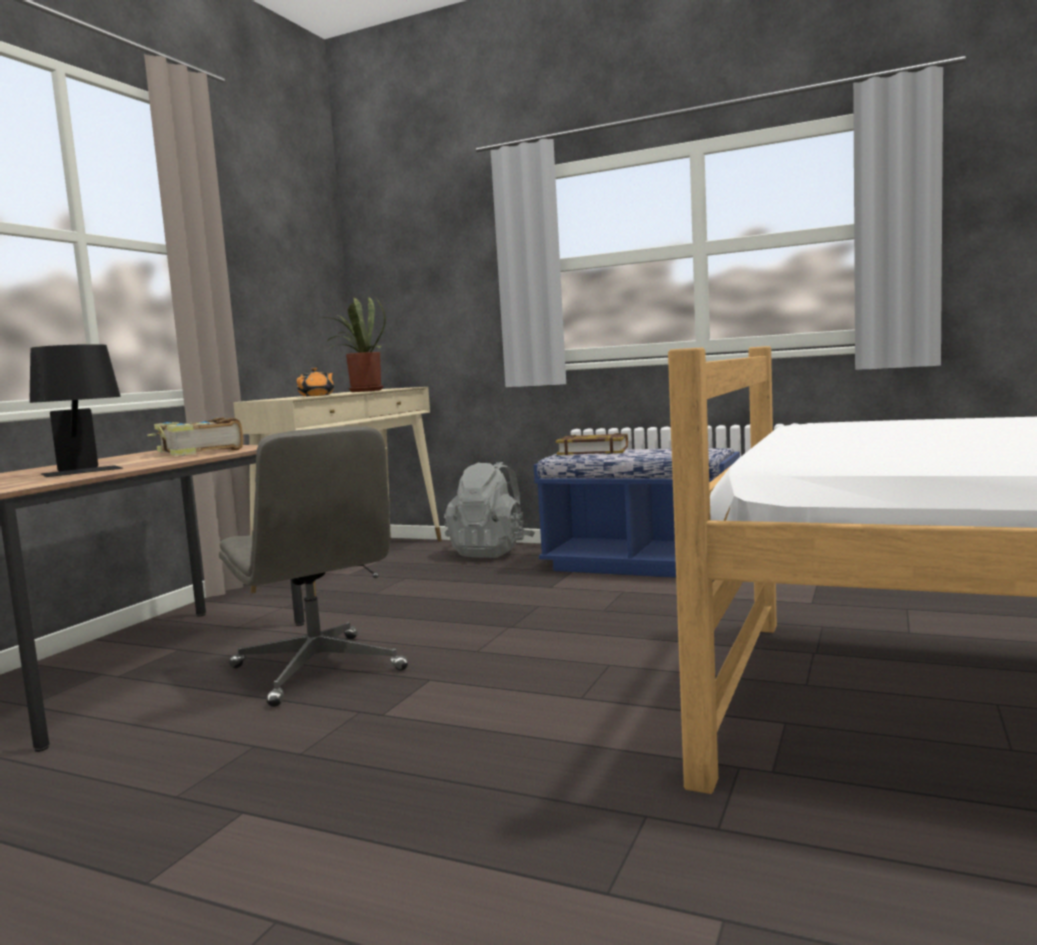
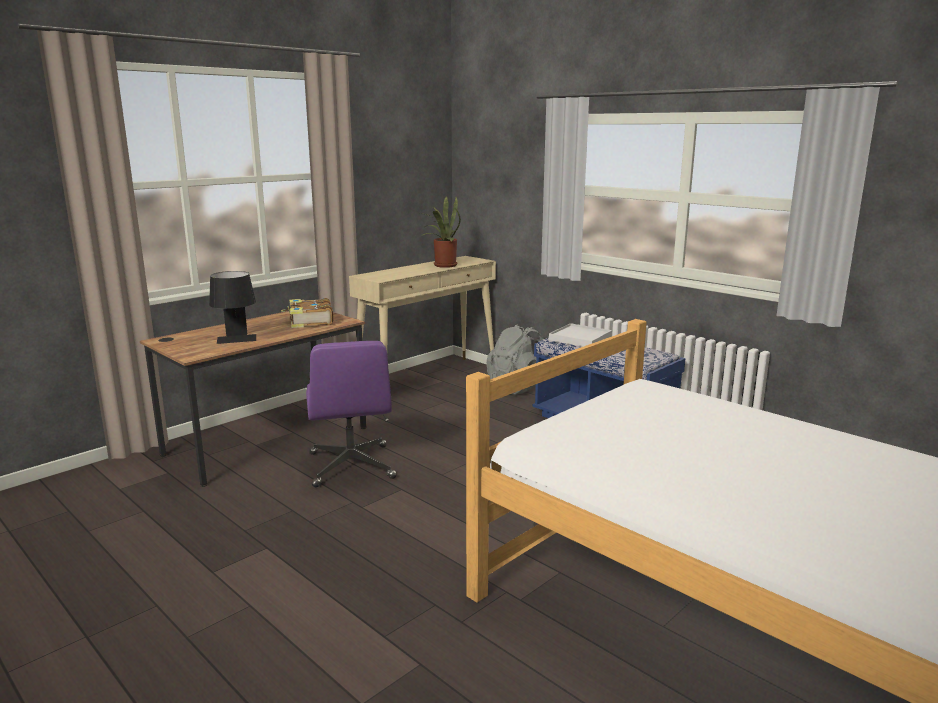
camera: 20 degrees right, 10 degrees up
(317, 395) = (403, 274): orange teapot -> none
(319, 669) = (352, 466): grey office chair -> purple office chair
(593, 451) = (580, 338): book -> white tray

